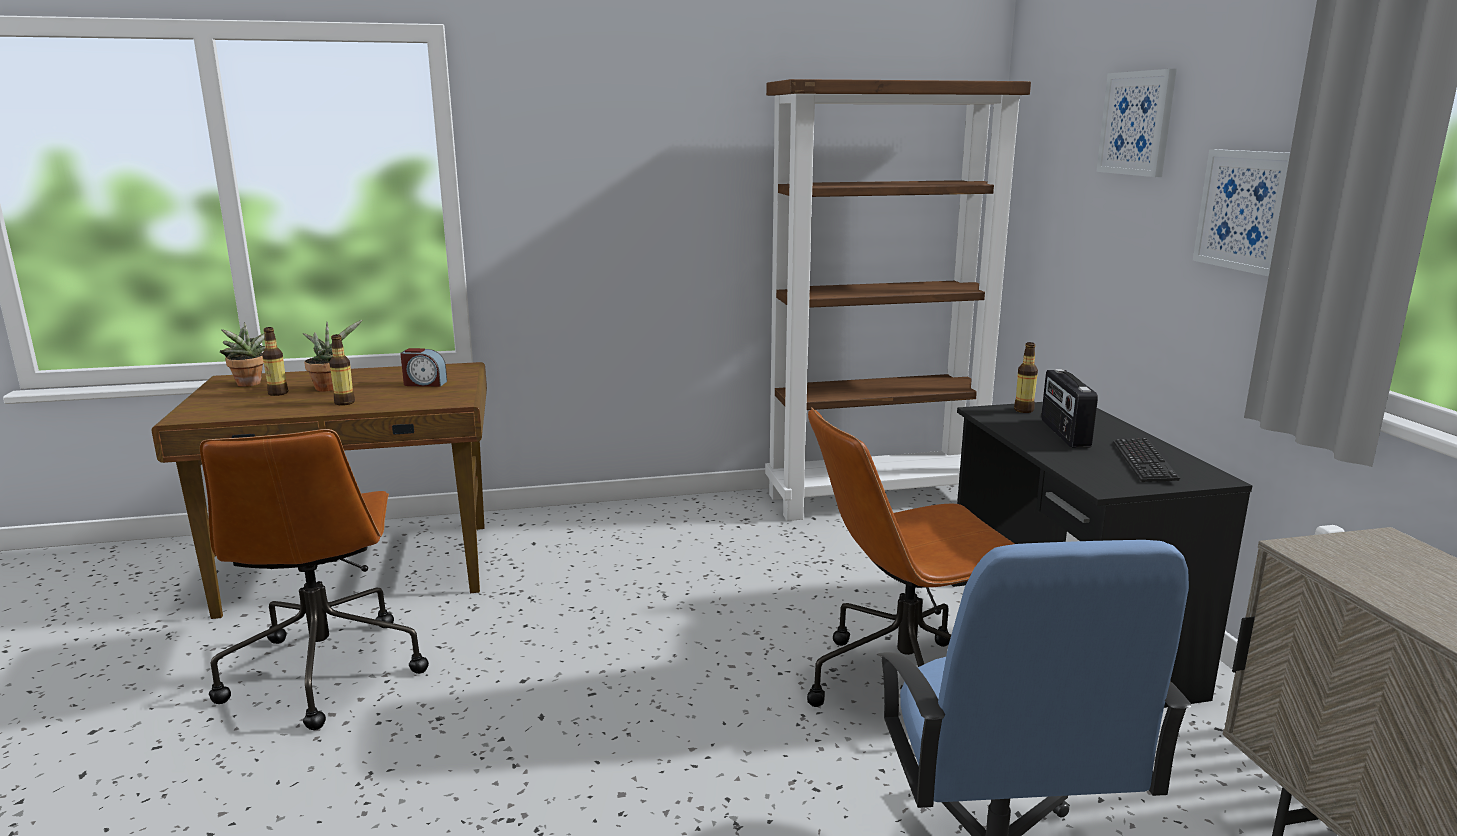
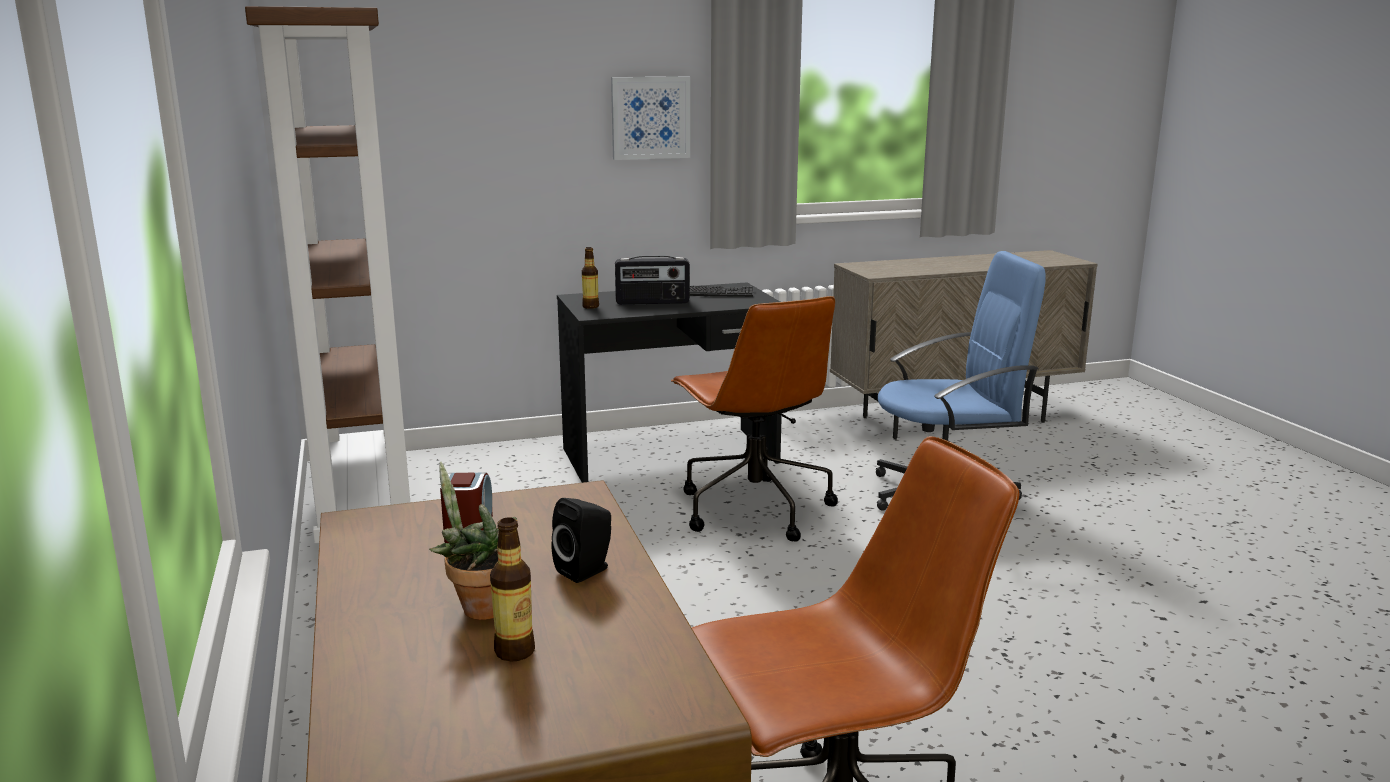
camera: 95 degrees left, 0 degrees up
(249, 384) = (430, 711): potted plant -> none
(344, 403) = (587, 570): bottle -> black speaker
(1137, 123) = (511, 59): picture -> none

